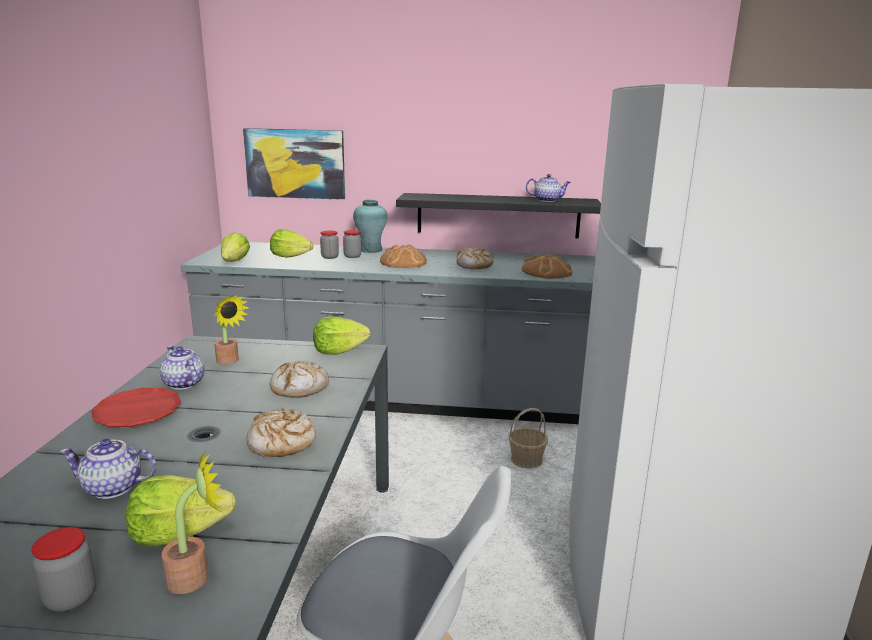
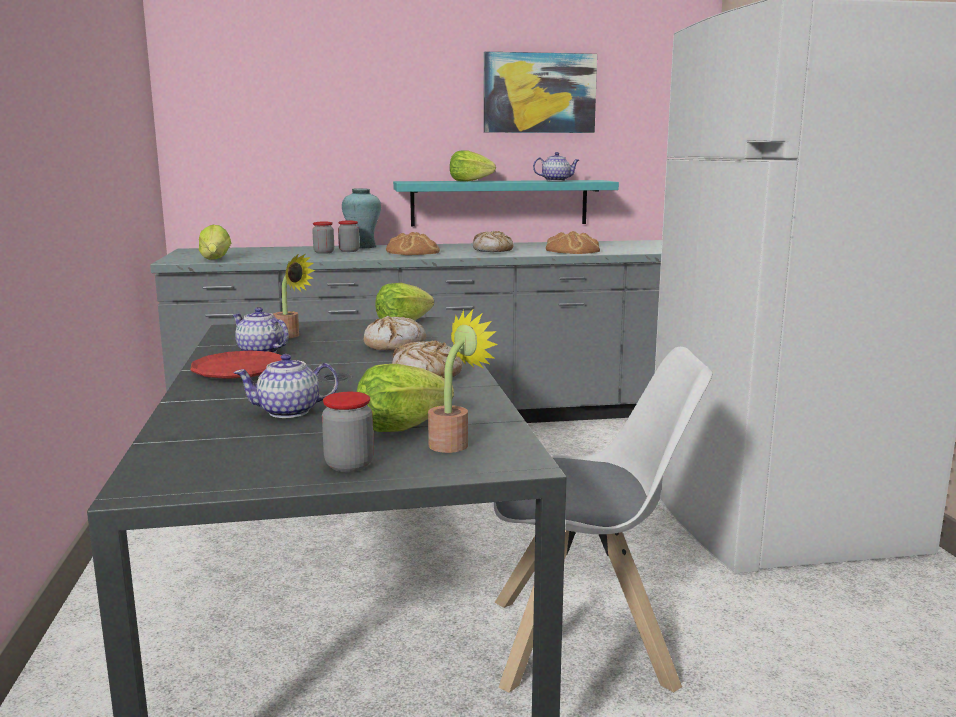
camera: 15 degrees left, 5 degrees down
(290, 256) = (276, 254): lettuce -> lettuce (469, 181)
(295, 163) = (263, 151): picture -> picture (539, 93)
(498, 215) = (499, 203): black shelf -> turquoise shelf
(526, 459) = (580, 449): basket -> none

